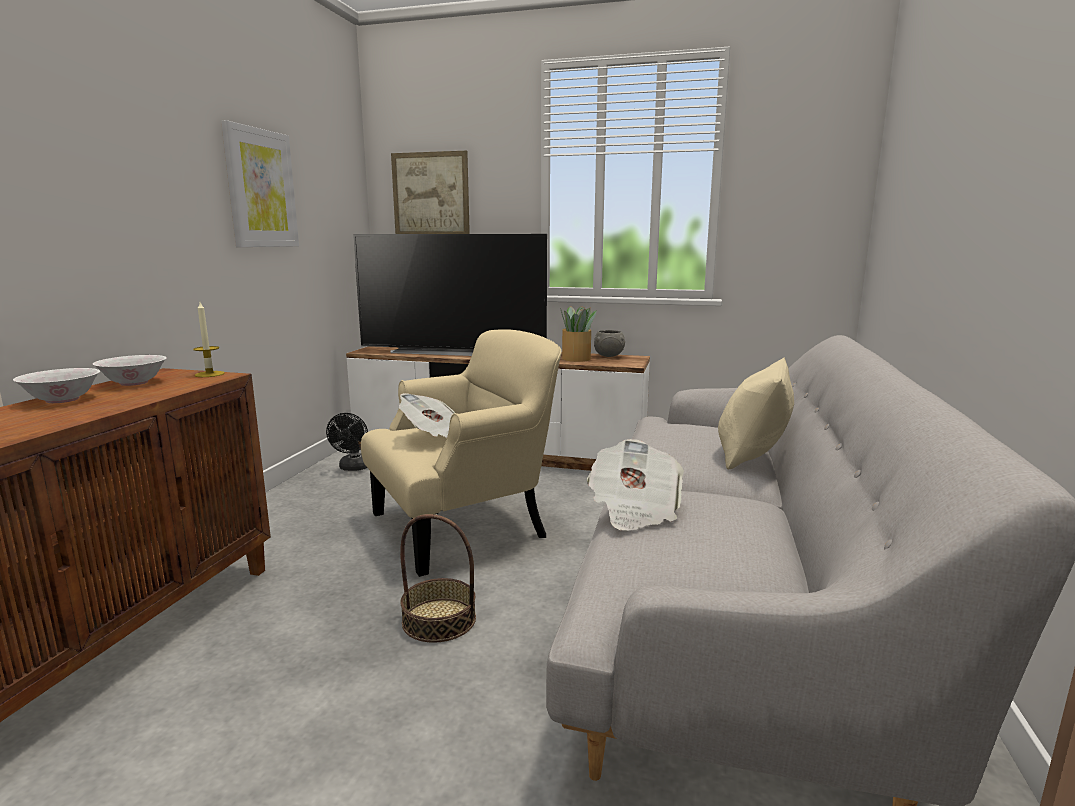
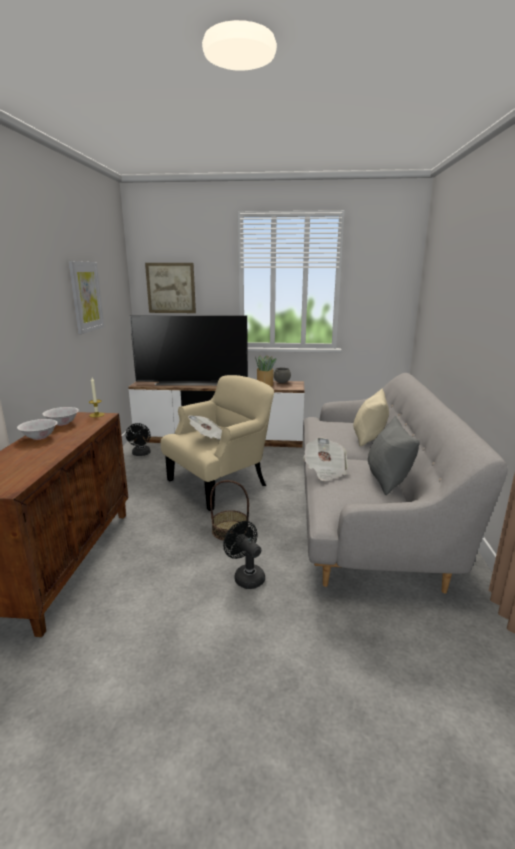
camera: 10 degrees left, 5 degrees up
(425, 728) = (246, 576): none -> black fan
(769, 539) = (387, 480): none -> grey pillow

